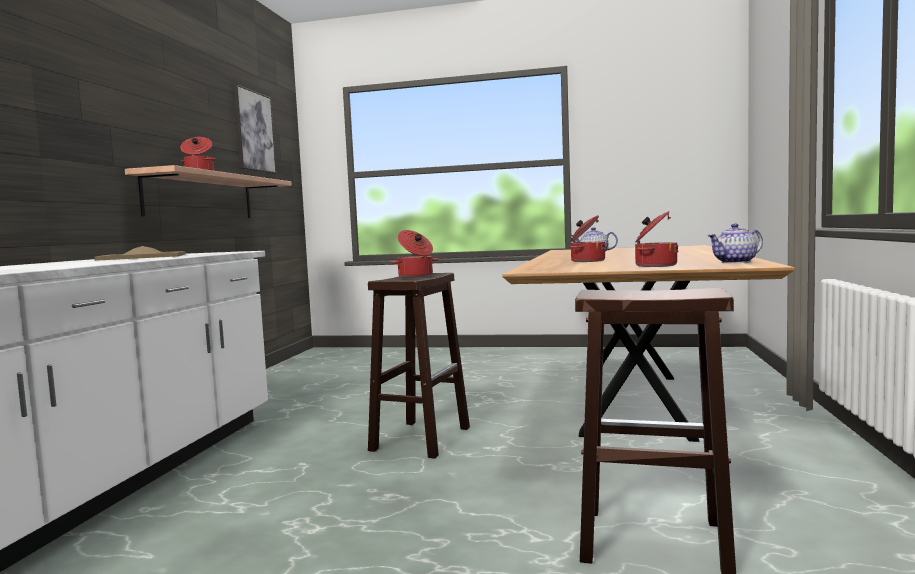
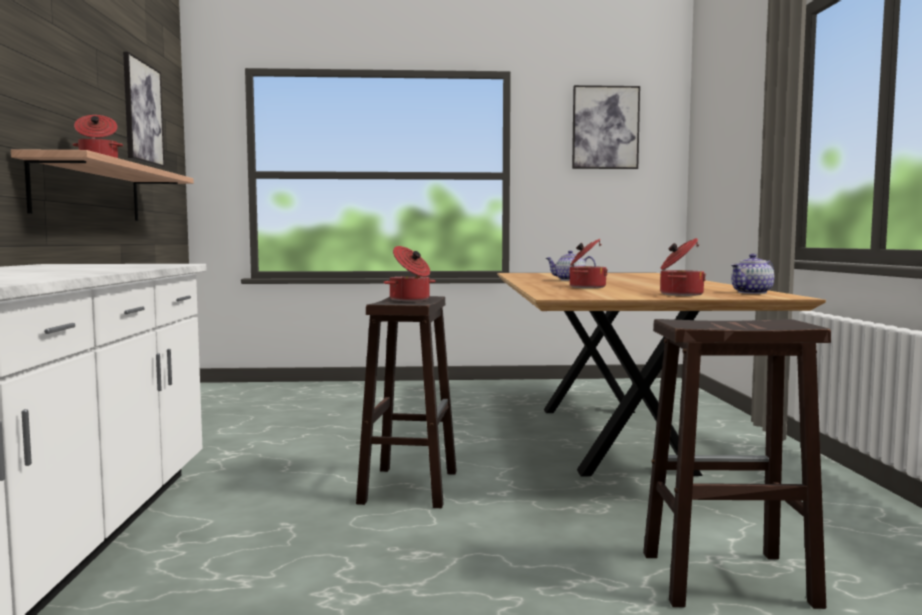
camera: 15 degrees left, 0 degrees up
(142, 257) = (63, 267): beige tray -> none
(660, 109) = (605, 127): none -> picture

